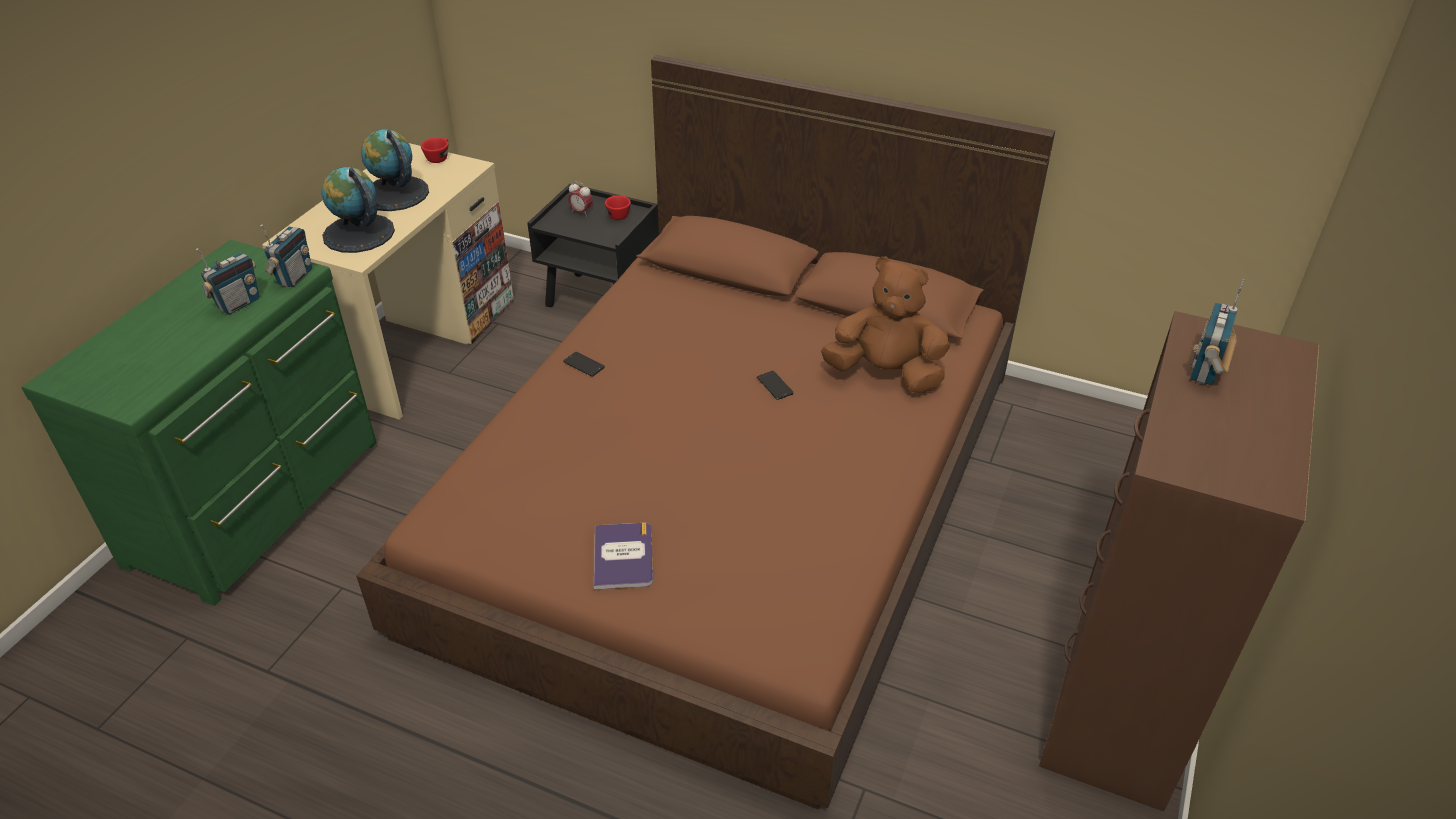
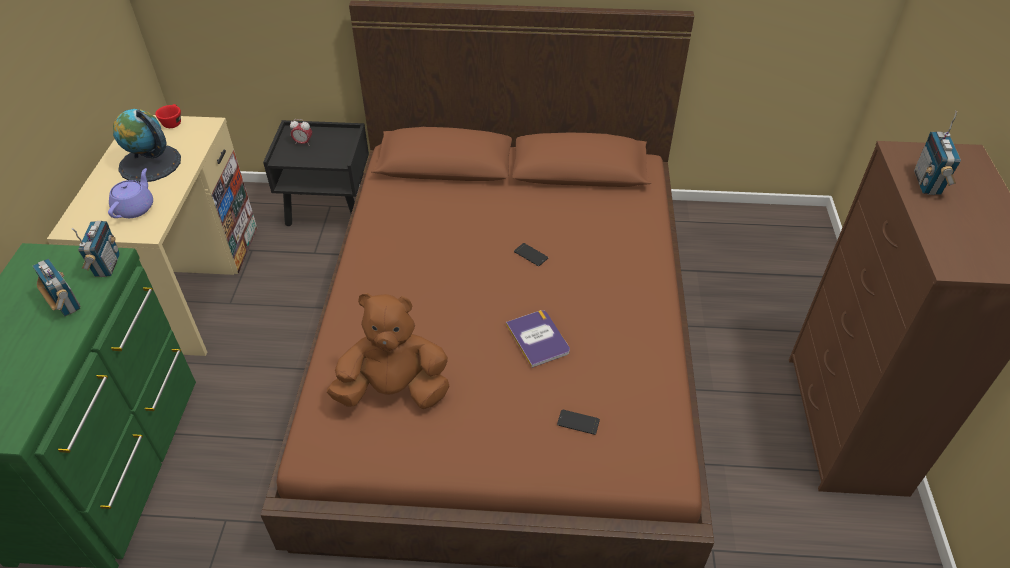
camera: 20 degrees left, 5 degrees up
(238, 304) = (65, 304): radio -> radio turned 60 degrees counterclockwise
(358, 233) = (135, 208): globe -> purple teapot
(584, 364) = (371, 275): phone -> phone (578, 422)
(617, 214) = (334, 138): red cup -> none
(623, 556) = (487, 432): book -> book (538, 338)
(885, 374) = (607, 224): brown plush toy -> brown plush toy (394, 390)

